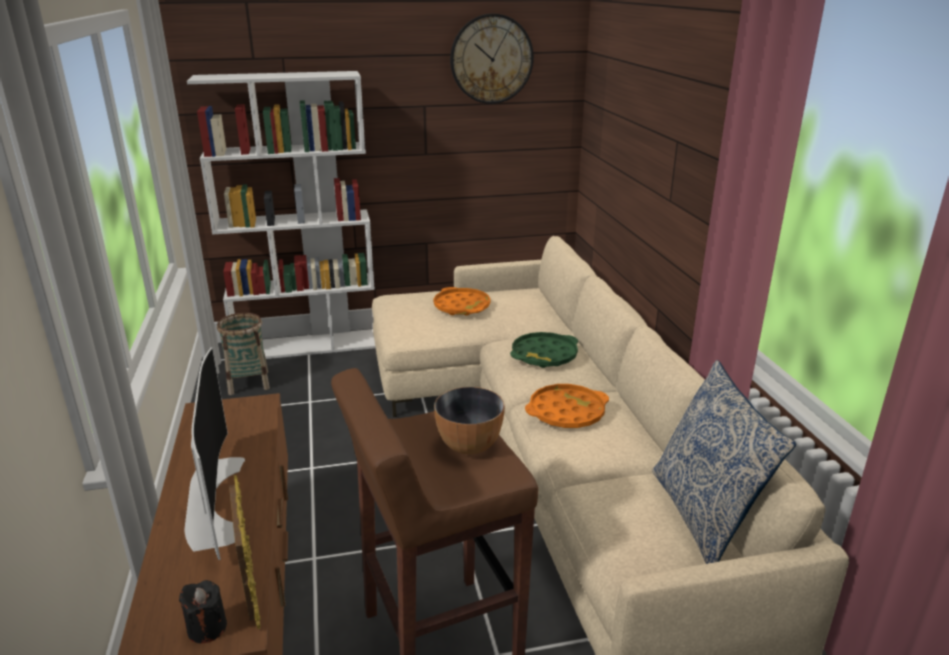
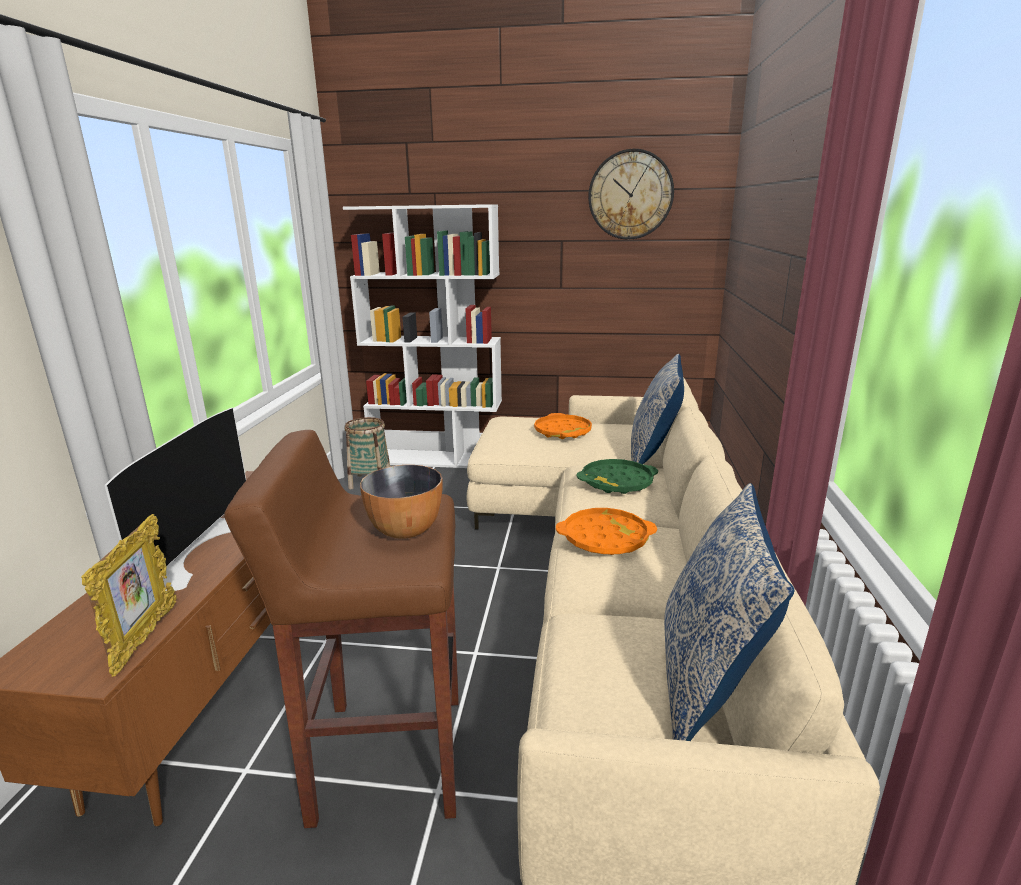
camera: 20 degrees right, 5 degrees down
(207, 628) = (76, 663): black candle -> none
(556, 320) = (653, 454): none -> pillow

